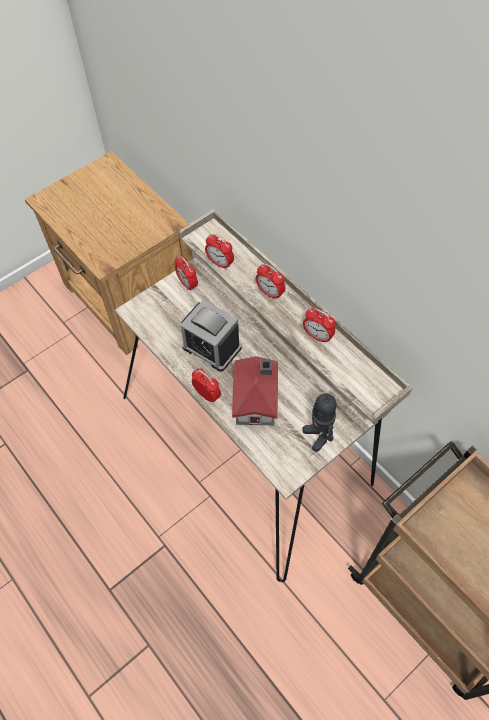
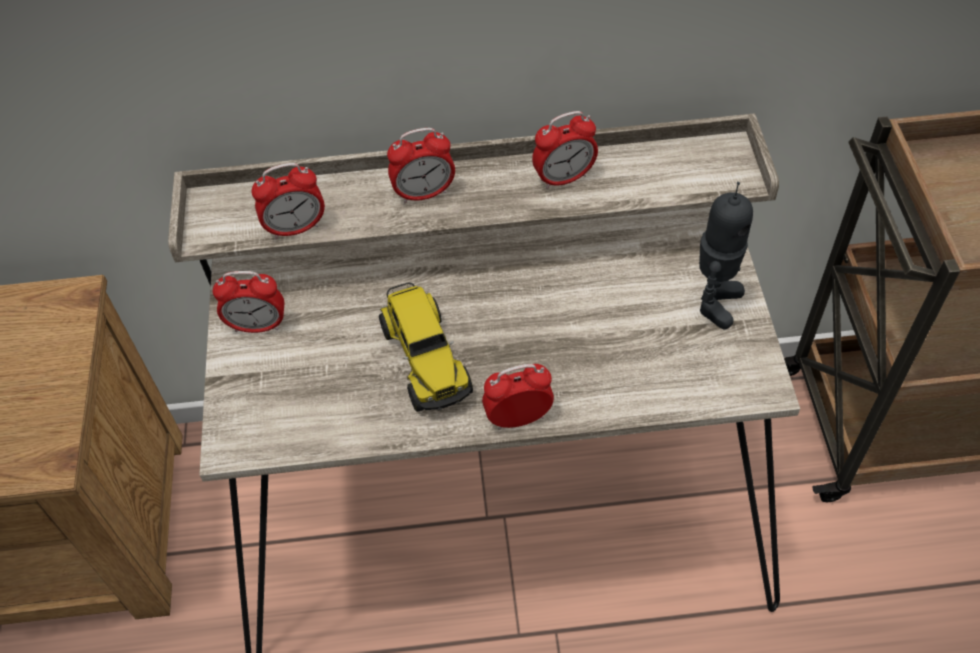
camera: 55 degrees left, 5 degrees down
(212, 347) = (425, 359): alarm clock -> toy truck
(257, 400) = (585, 349): toy house -> none
(318, 435) = (714, 302): toy robot -> toy robot turned 75 degrees counterclockwise

